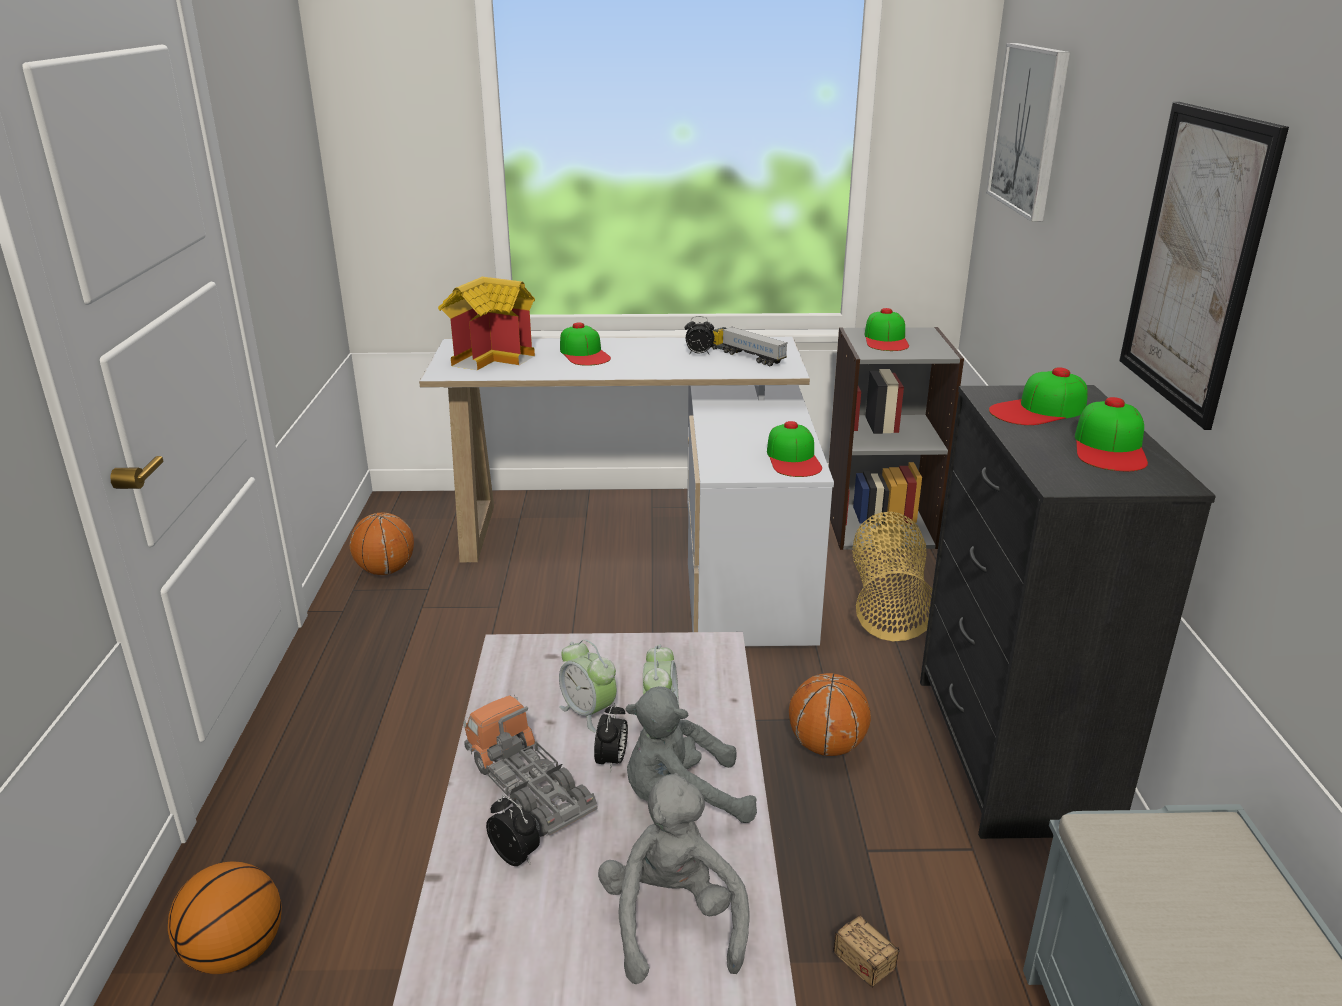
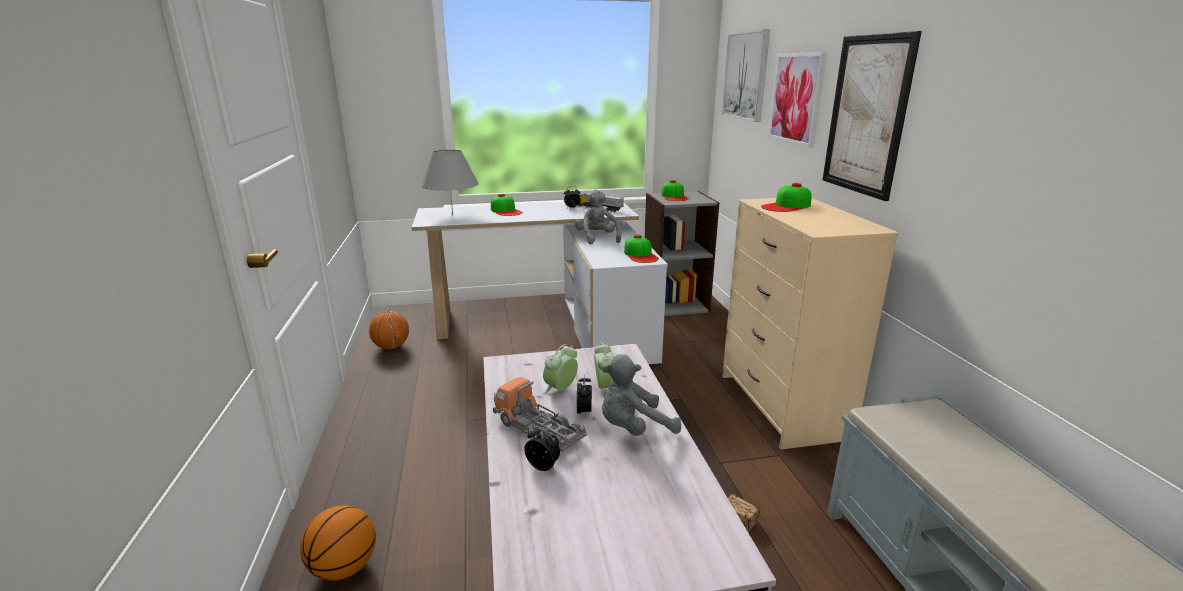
camera: 10 degrees left, 5 degrees down
(493, 357) = (452, 215): toy house -> grey table lamp
(588, 712) = (561, 389): alarm clock -> alarm clock turned 90 degrees clockwise
(672, 920) = (652, 488): grey plush toy -> grey plush toy (597, 239)
(826, 746) = (681, 413): basketball -> none
(888, 602) = (692, 339): basket -> none
(1009, 752) = (781, 405): black dresser -> beige dresser
(1097, 196) = (796, 98): none -> picture
(1110, 447) = (833, 218): cap -> none

